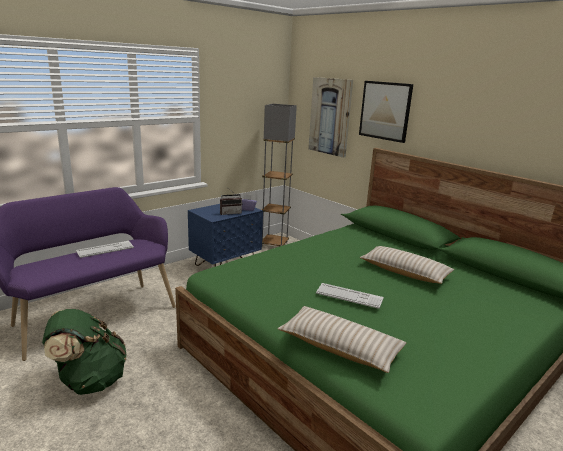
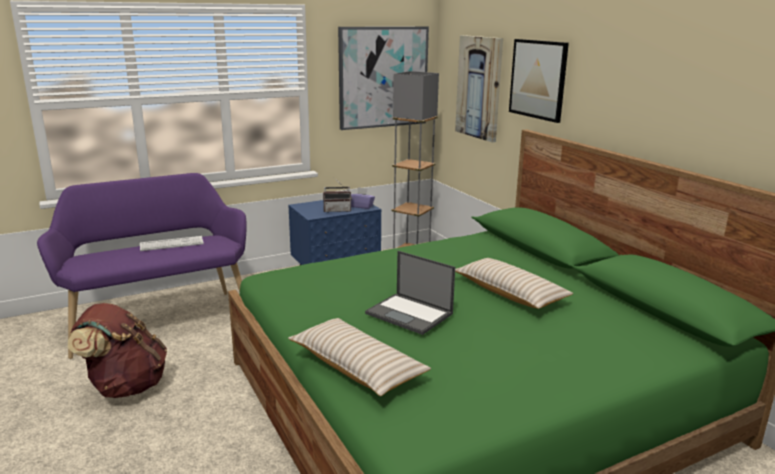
camera: 15 degrees right, 0 degrees up
(89, 381) = (125, 386): green backpack -> brown backpack
(253, 108) = (383, 77): none -> picture
(349, 296) = (410, 314): keyboard -> laptop

